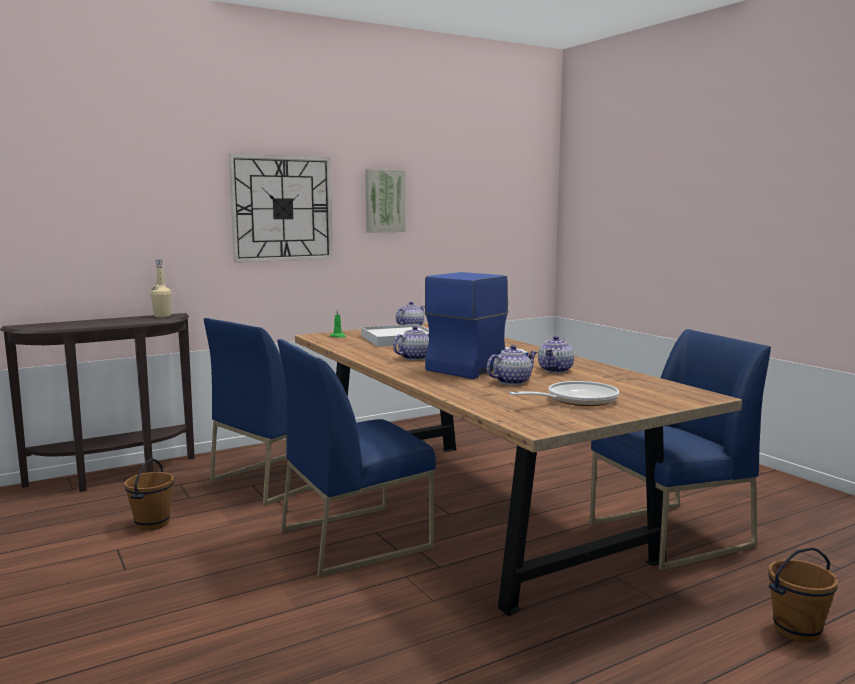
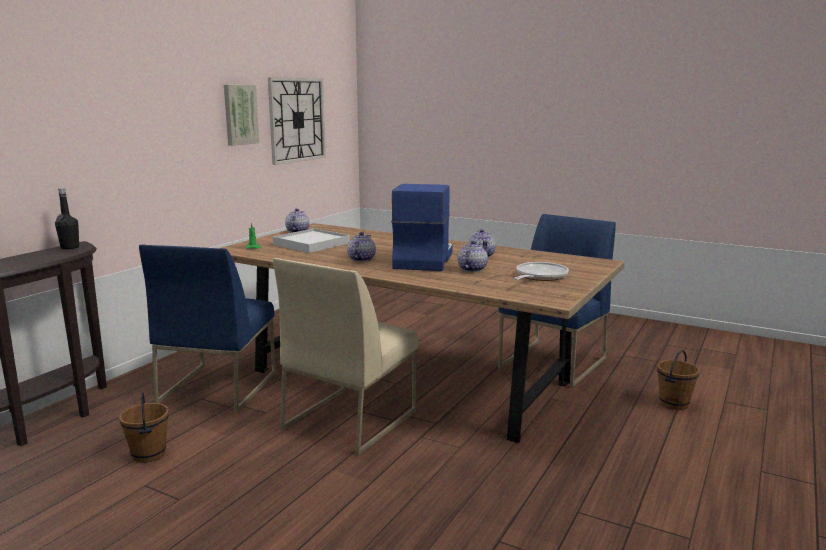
camera: 30 degrees left, 5 degrees up
(162, 316) = (70, 247): beige bottle -> black bottle
(282, 208) = (159, 126): wall clock -> wall clock (297, 120)
(356, 538) = (349, 419): blue chair -> beige chair

